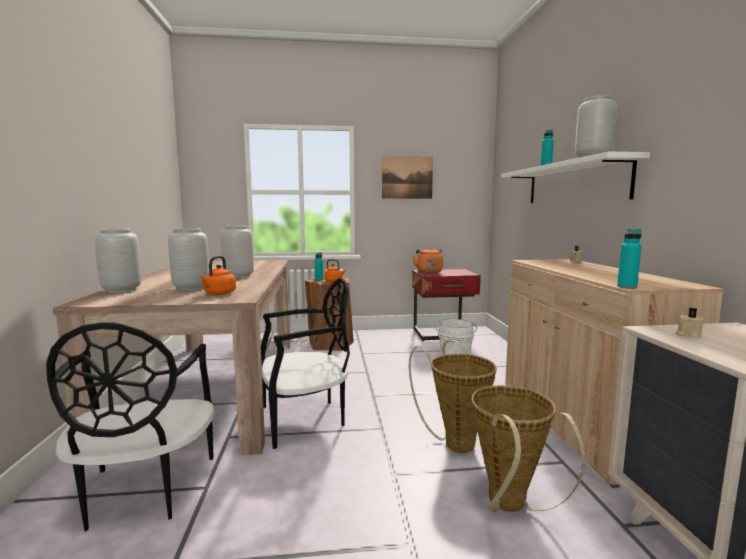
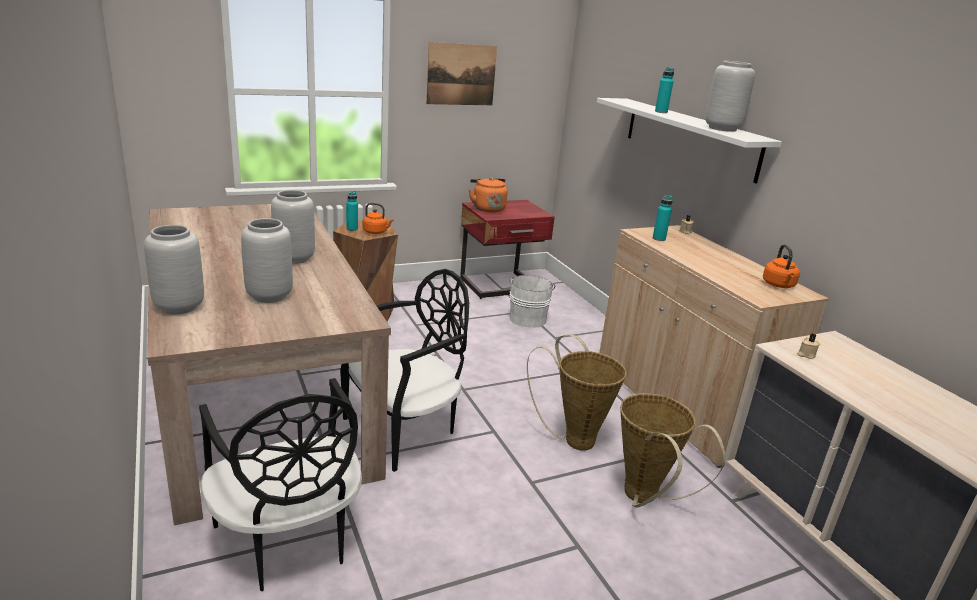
camera: 20 degrees left, 15 degrees up
(219, 294) = (323, 309): orange kettle -> orange kettle (779, 285)
(627, 287) = (757, 300): turquoise bottle -> turquoise bottle (659, 238)

